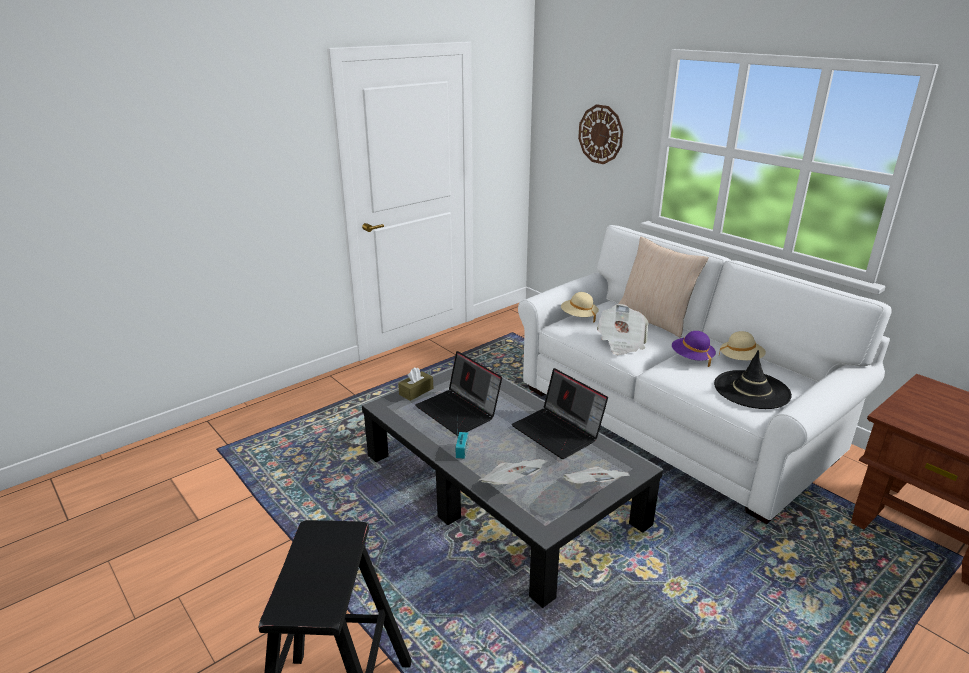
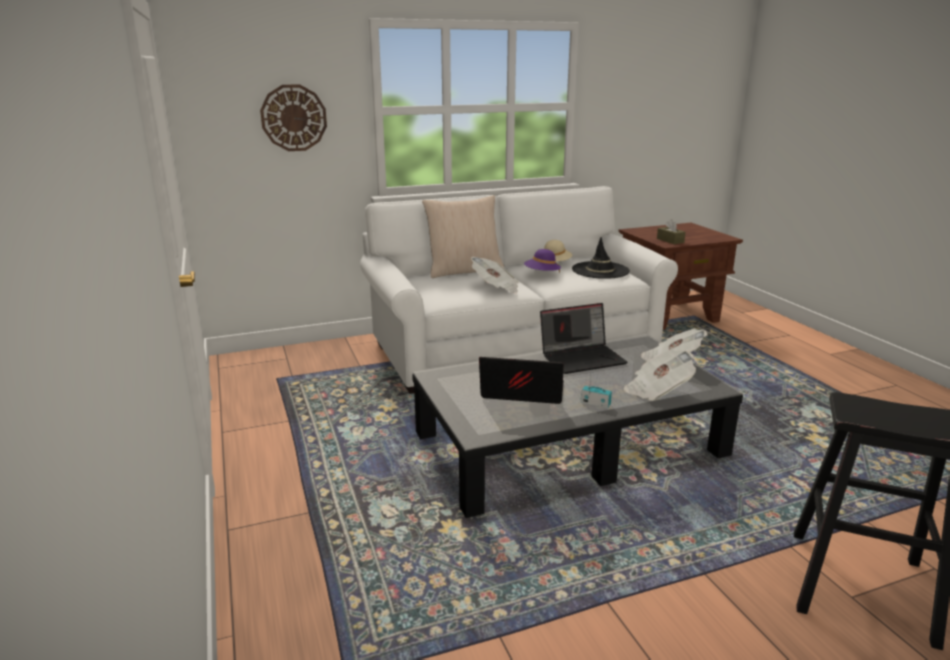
camera: 70 degrees left, 5 degrees down
(416, 391) = (462, 411): brown tissue box -> brown tissue box (670, 240)
(459, 411) = (521, 394): laptop -> laptop turned 150 degrees counterclockwise
(578, 316) = (429, 291): beige hat -> none

